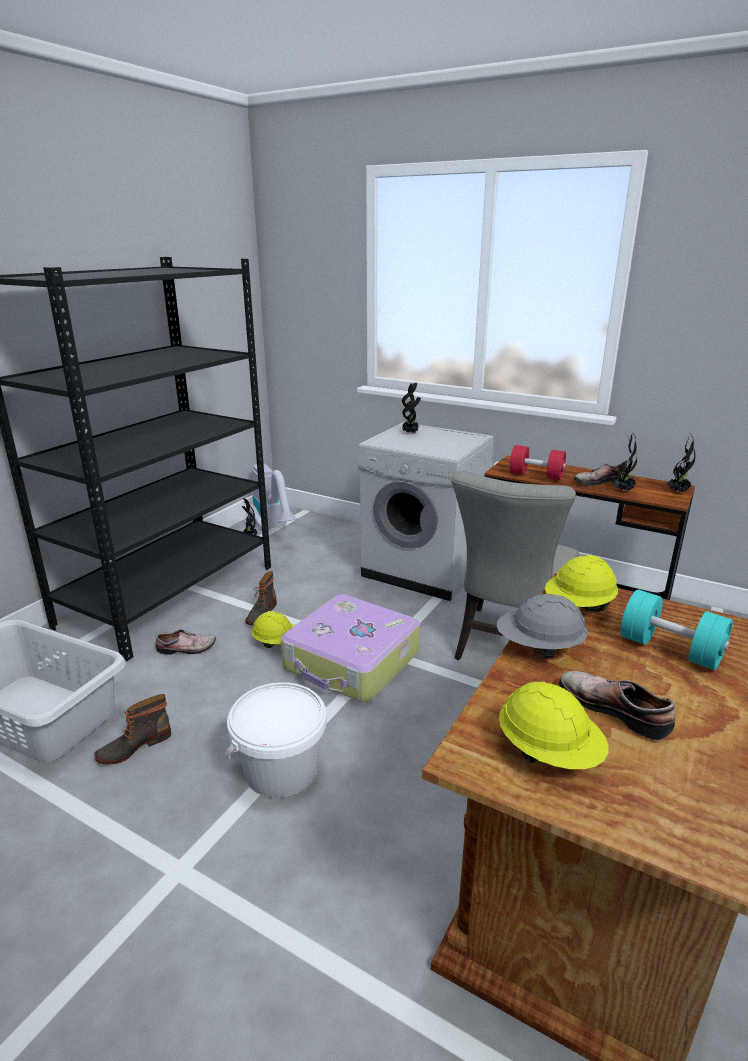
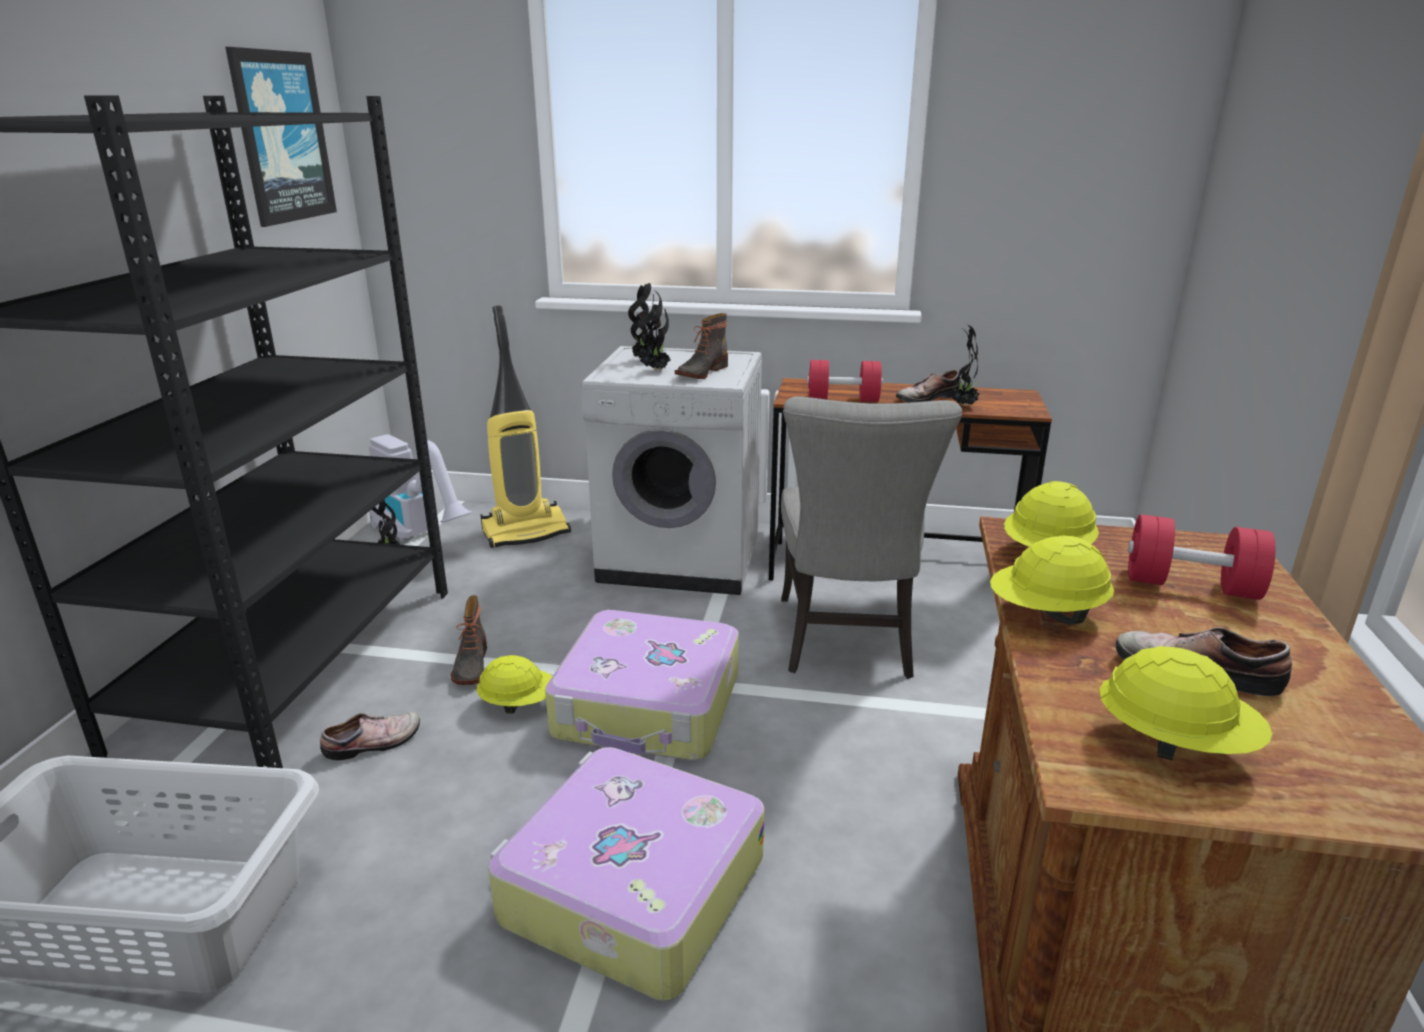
camera: 20 degrees left, 0 degrees up
(134, 746) = (366, 919): boot -> boot (700, 372)
(213, 279) = (282, 137): none -> picture
(281, 770) = (630, 889): white bucket -> suitcase
(336, 536) = (526, 531): none -> vacuum cleaner
(539, 648) = (1047, 614): grey hard hat -> yellow hard hat
(670, 649) = (1190, 586): turquoise dumbbell -> red dumbbell
(678, 492) = (1026, 400): potted plant -> potted plant (657, 370)

